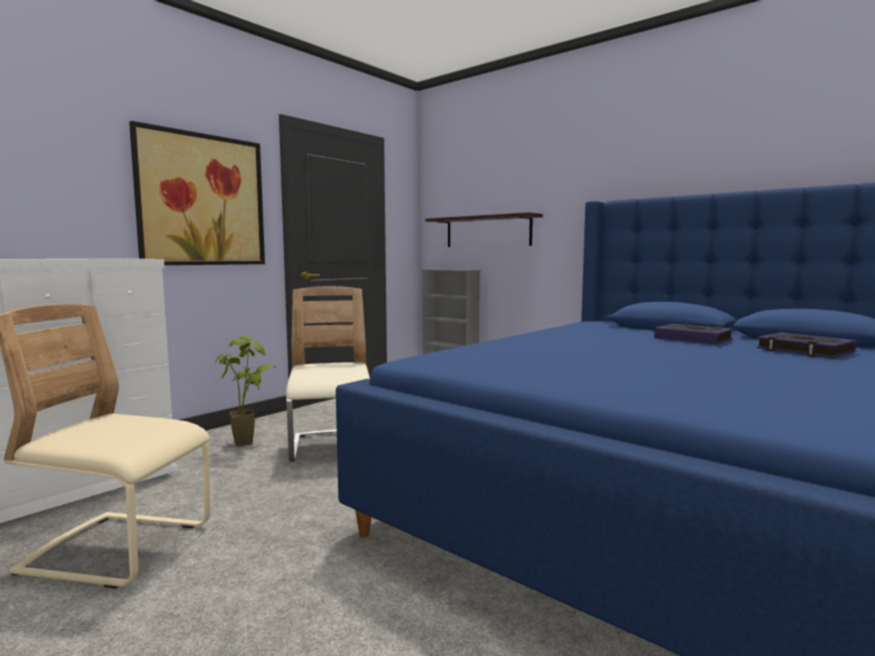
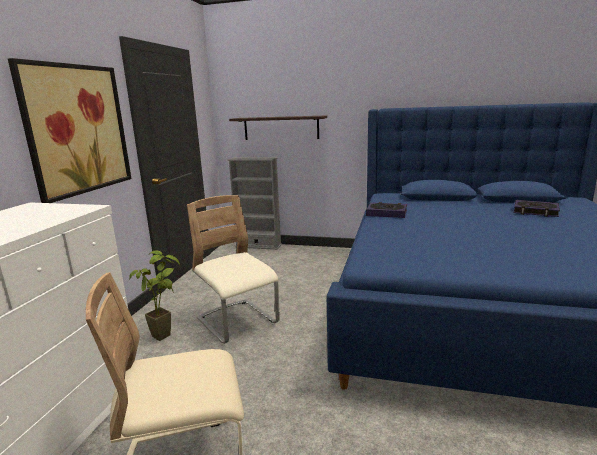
camera: 25 degrees left, 10 degrees up
(692, 339) = (469, 208): book -> book (386, 213)

